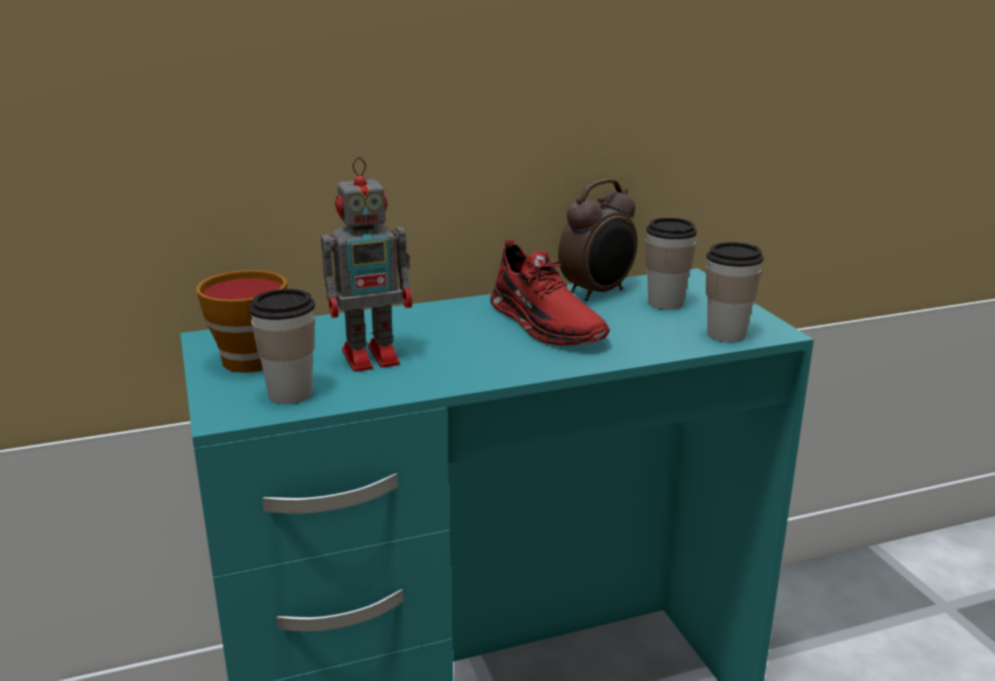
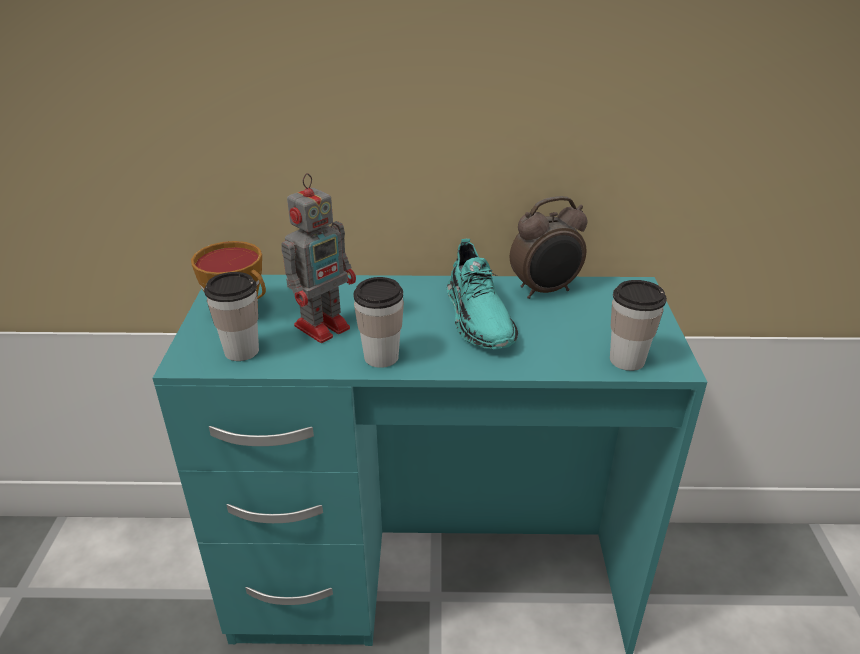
camera: 20 degrees right, 10 degrees up
(374, 356) = (324, 325): toy robot -> toy robot turned 45 degrees counterclockwise
(545, 324) = (478, 317): red shoe -> turquoise shoe
(665, 303) = (596, 313): cup -> cup (381, 357)

